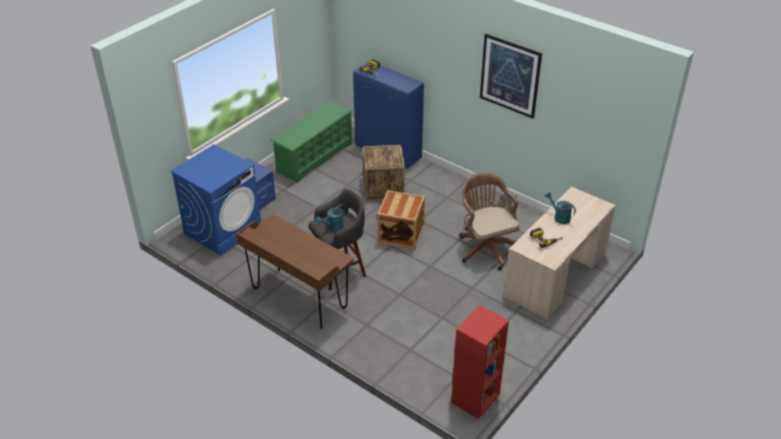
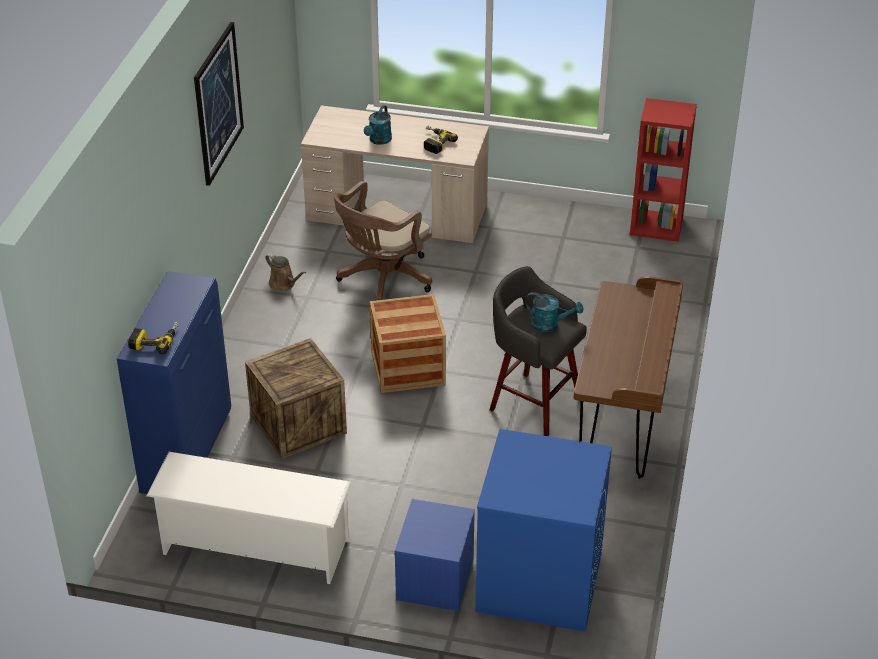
camera: 115 degrees left, 0 degrees up
(314, 157) = (254, 547): green shoe rack -> white shoe rack

